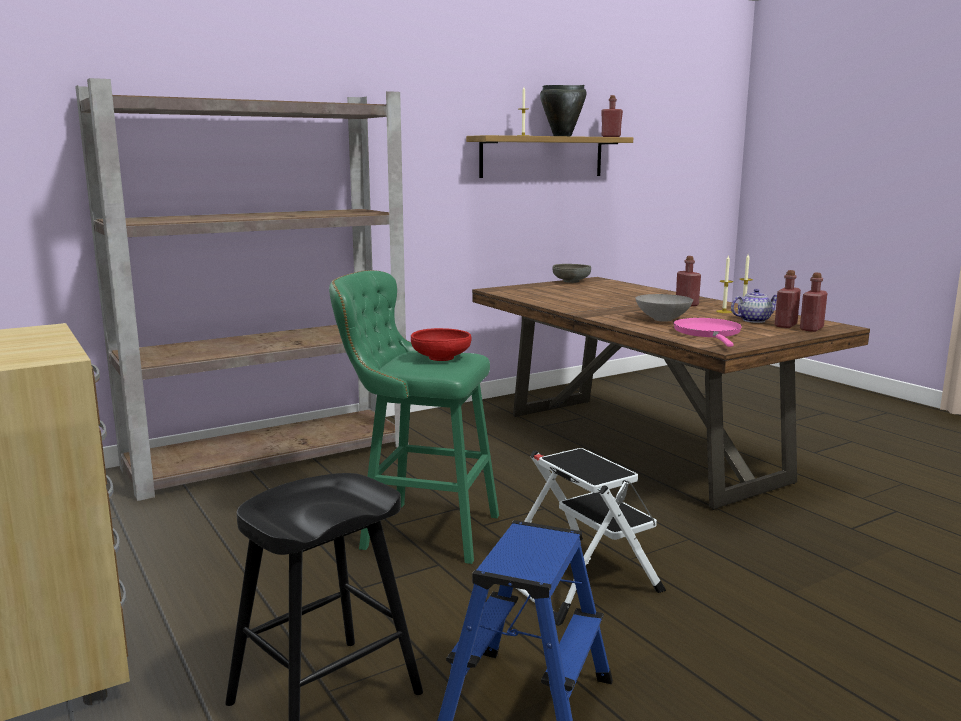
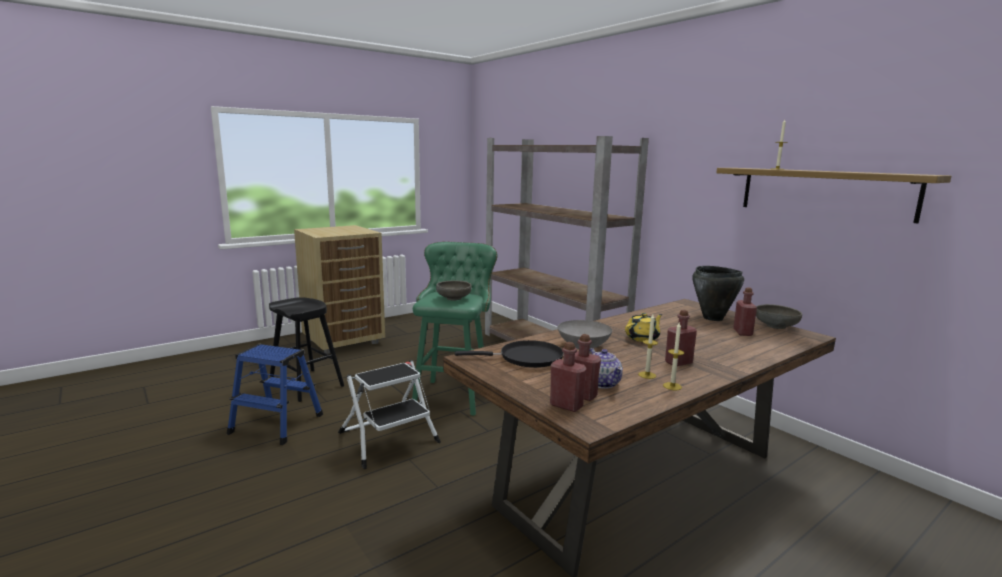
camera: 85 degrees right, 0 degrees up
(441, 358) = (453, 298): red bowl -> grey bowl
(562, 136) = (830, 171): black cooking pot -> black cooking pot (713, 318)
(611, 137) = (914, 174): red bottle -> red bottle (742, 332)
(624, 306) = (642, 338): none -> yellow teapot
(708, 333) = (526, 358): pink frying pan -> black frying pan

